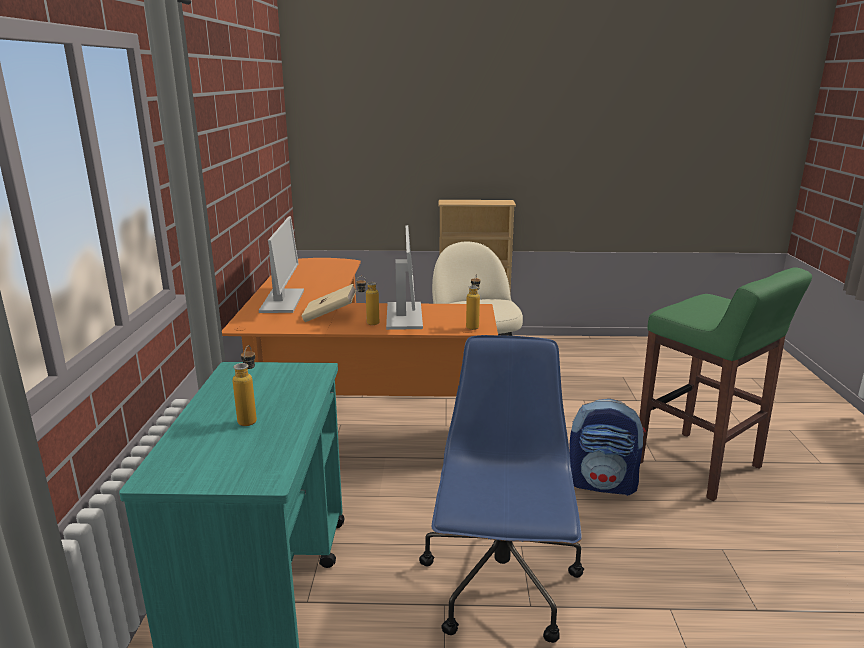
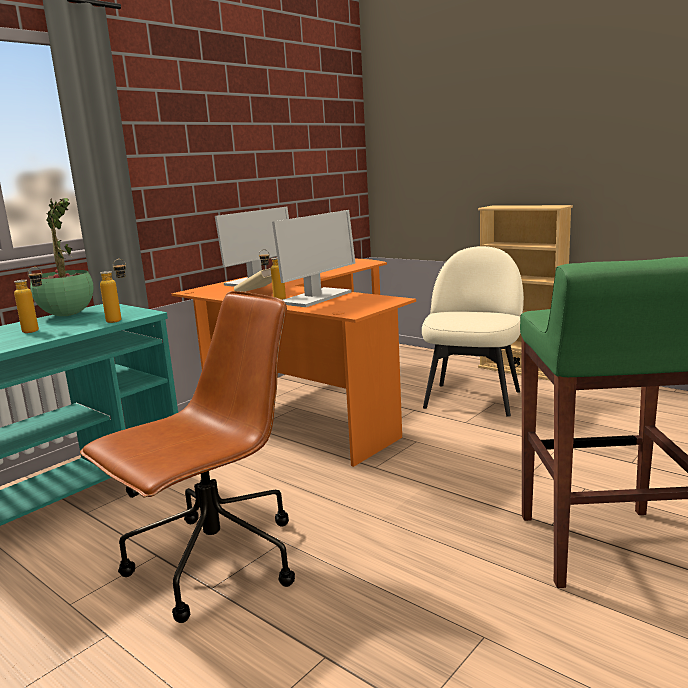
camera: 40 degrees right, 5 degrees down
(223, 390) = (67, 315): none -> potted plant
(473, 326) = (351, 310): bottle -> bottle (120, 320)
(501, 587) = (213, 564): blue office chair -> brown office chair
(602, 484) = (448, 523): backpack -> none

